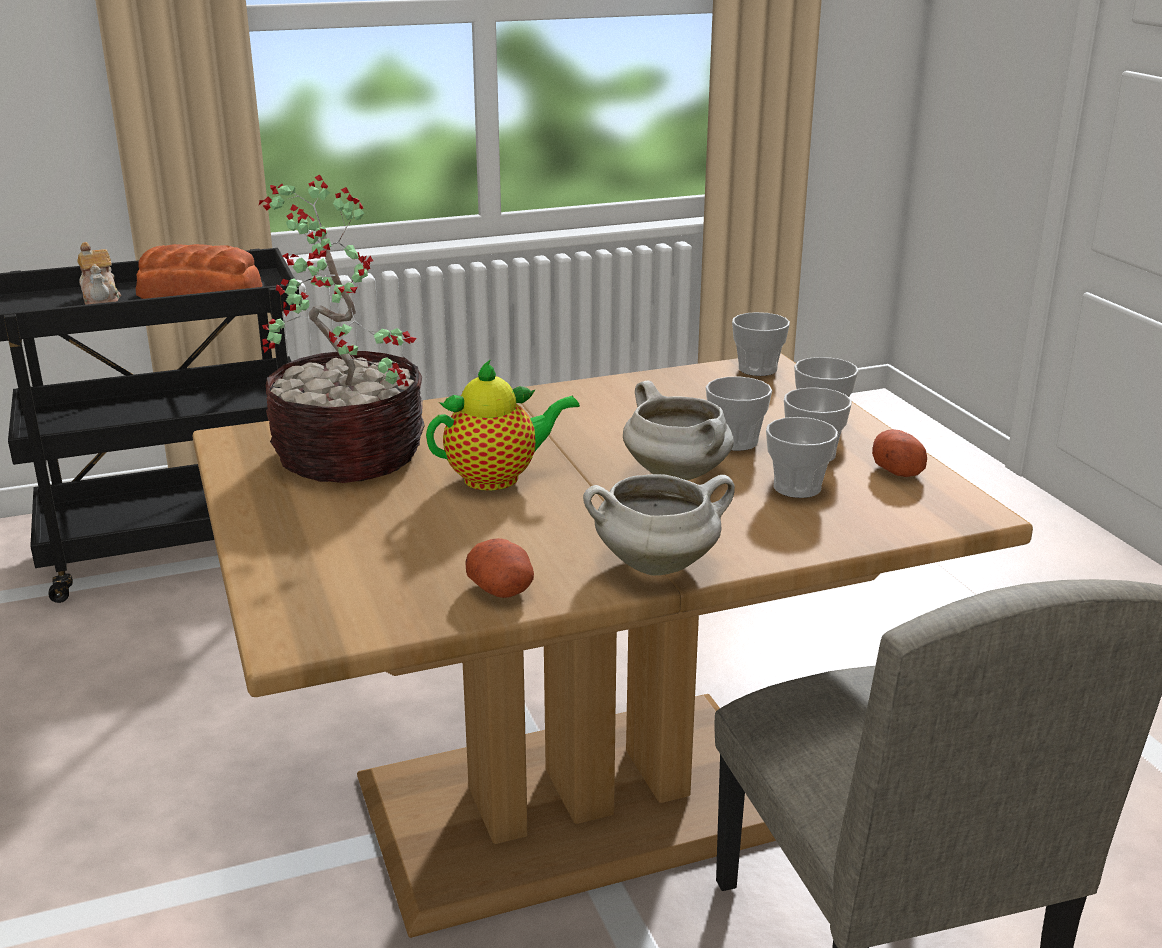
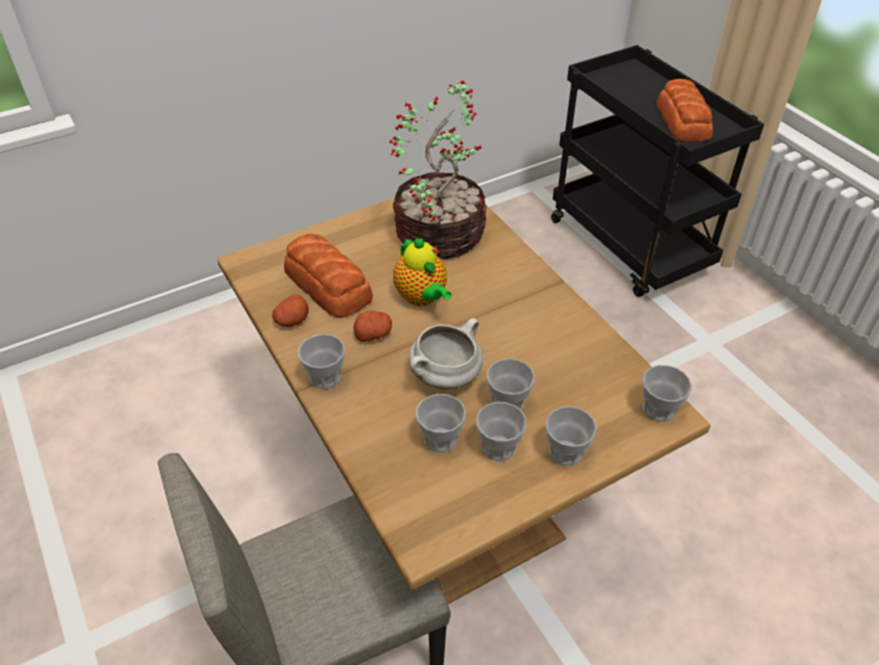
camera: 80 degrees right, 20 degrees up
(101, 299) = (648, 91): teapot -> none
(424, 552) = (328, 286): none -> bread
(658, 564) = (325, 377): white cooking pot -> cup
(895, 469) = (485, 498): potato -> potato (373, 334)

